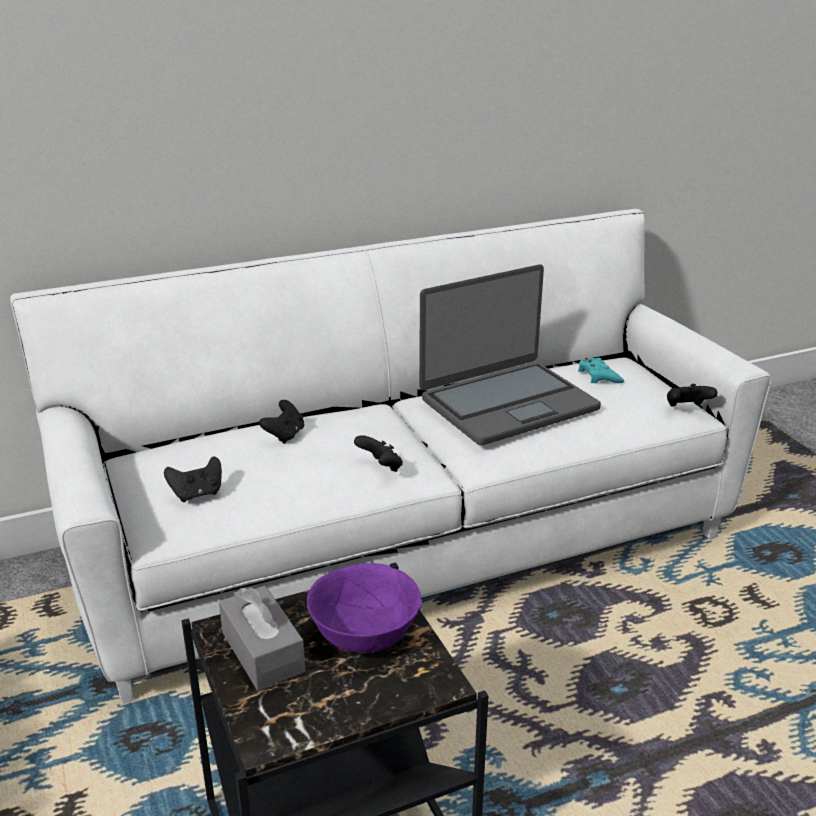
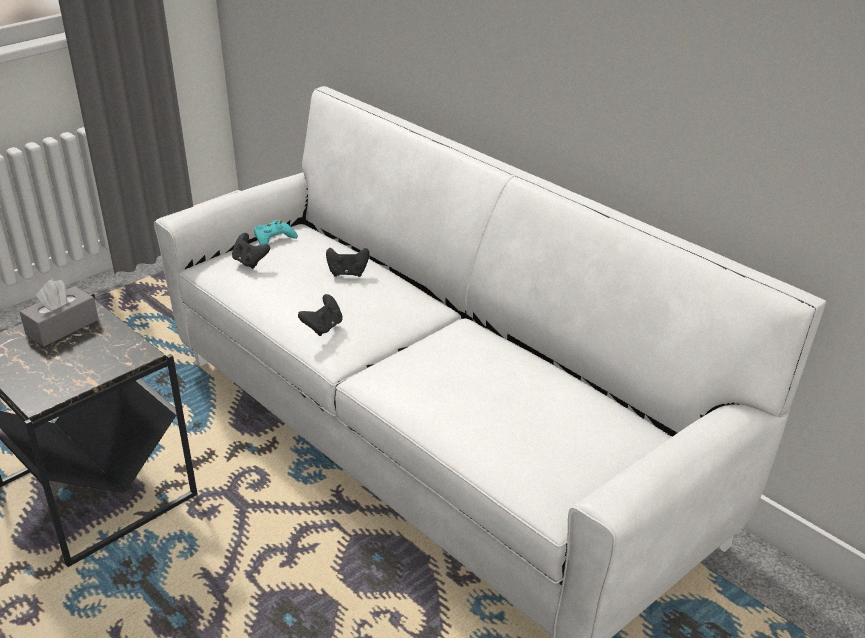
camera: 70 degrees right, 5 degrees up
(364, 635) = (83, 360): purple bowl -> none
(507, 403) = (473, 370): laptop -> none
(599, 376) = (579, 419): turquoise game controller -> turquoise game controller (273, 238)
(686, 408) = (551, 496): black game controller -> none

